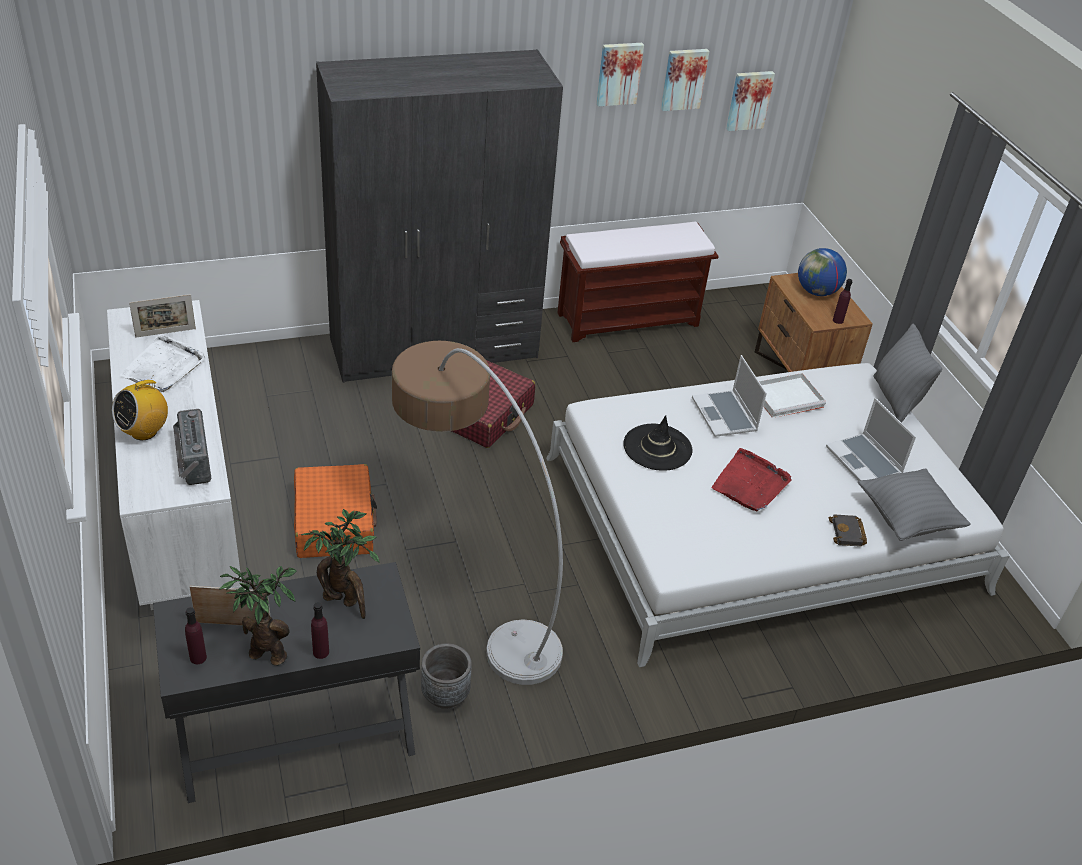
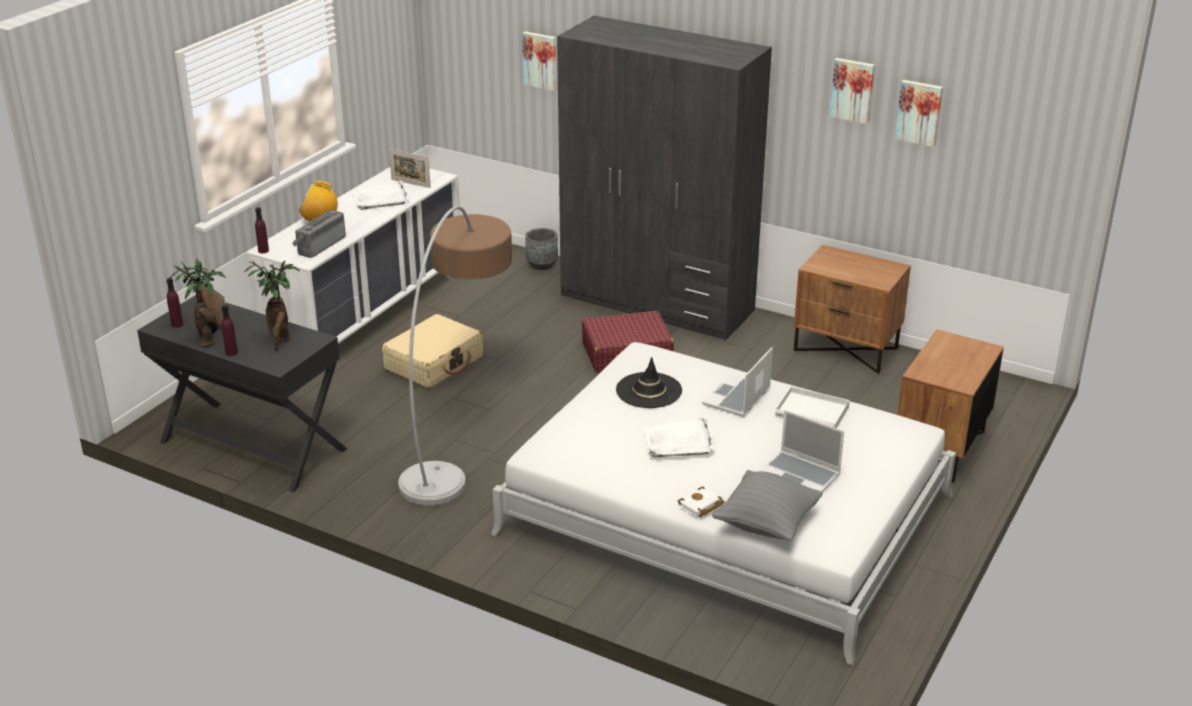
camera: 50 degrees right, 10 degrees down
(334, 522) = (434, 363): orange suitcase -> beige suitcase
(445, 694) = (355, 476): grey planter -> grey planter (542, 265)
(629, 319) = (846, 349): brown bench -> brown nightstand
(749, 100) = (993, 154): picture -> picture (540, 60)
(750, 484) = (679, 441): red tray -> white tray
(817, 292) = (959, 355): globe -> none
(838, 320) = (941, 379): purple bottle -> purple bottle (263, 251)
(848, 534) = (701, 506): black book -> white book
(865, 461) = (800, 476): laptop -> laptop turned 75 degrees counterclockwise
(896, 399) = (916, 459): grey pillow -> none

